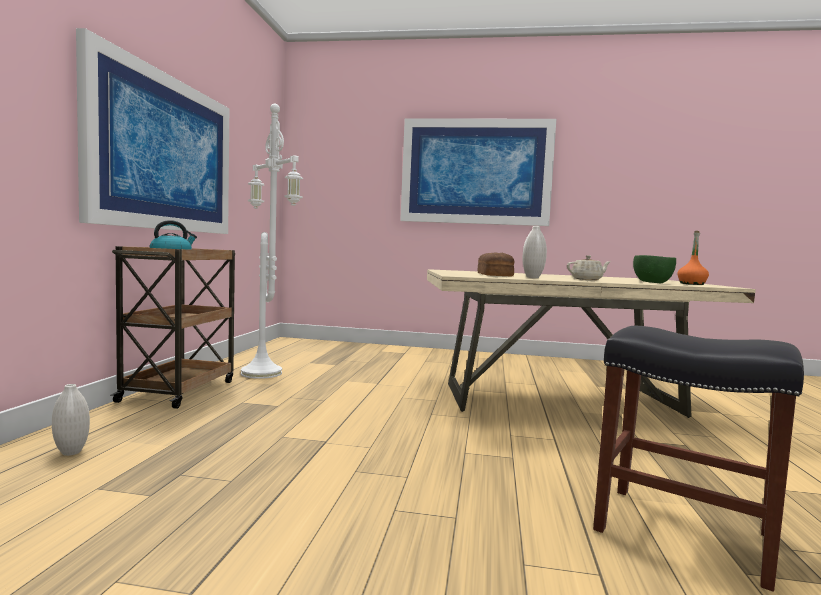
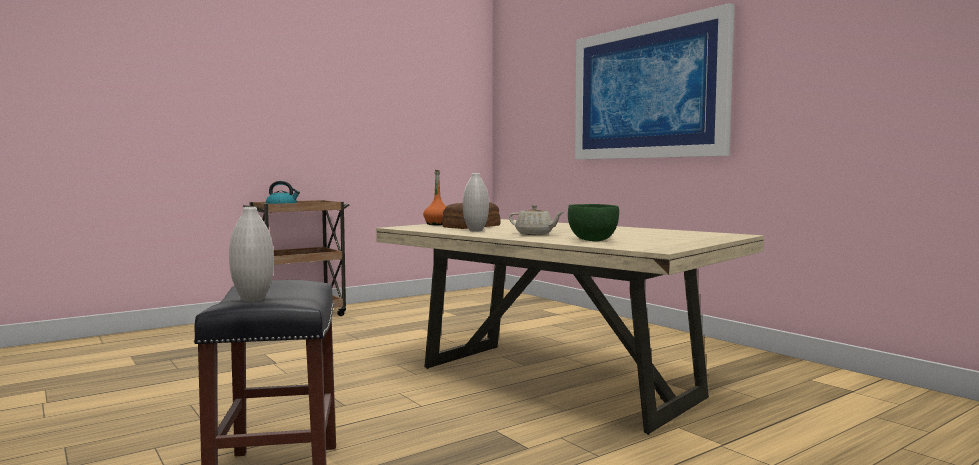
camera: 45 degrees right, 0 degrees up
(71, 452) = (166, 338): white vase -> white vase (253, 299)
(165, 154) = (305, 126): picture -> none
(264, 373) = (383, 313): white floor lamp -> none
(691, 284) = (652, 244): orange bottle -> orange bottle (437, 224)

